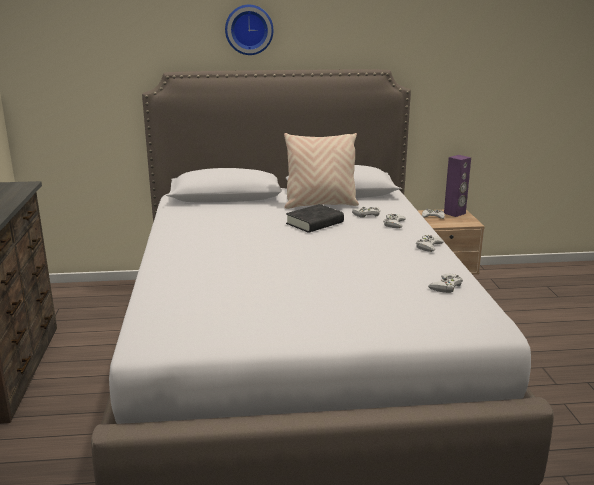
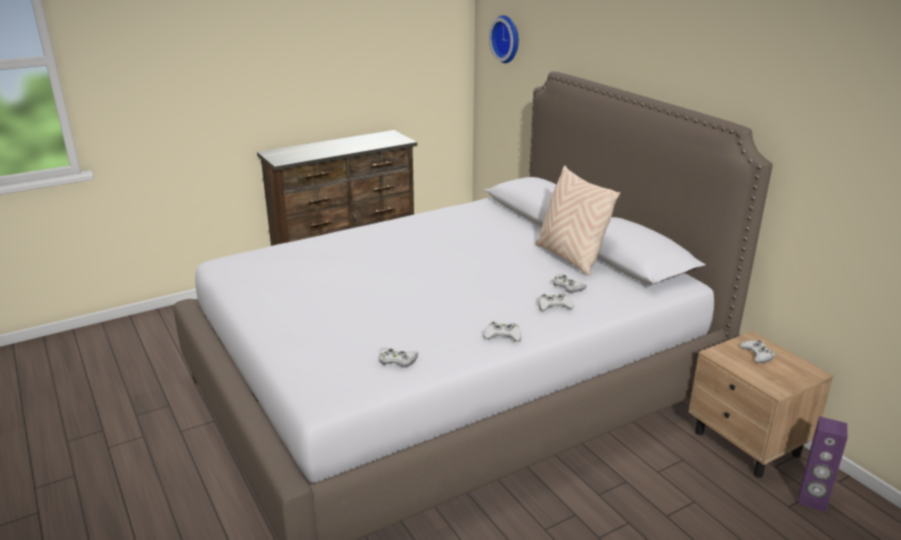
camera: 65 degrees right, 5 degrees up
(249, 29) = (632, 41): wall clock -> wall clock (507, 39)
(314, 223) = (509, 266): black book -> none
(455, 213) = (796, 369): purple speaker -> purple speaker (812, 500)

